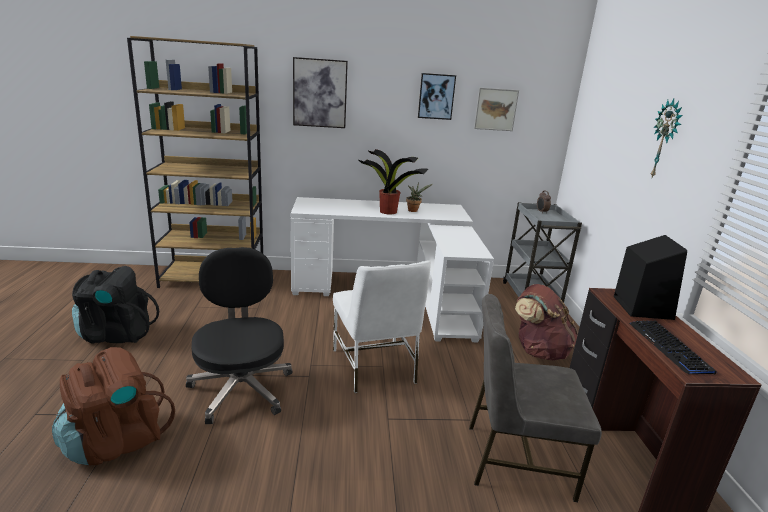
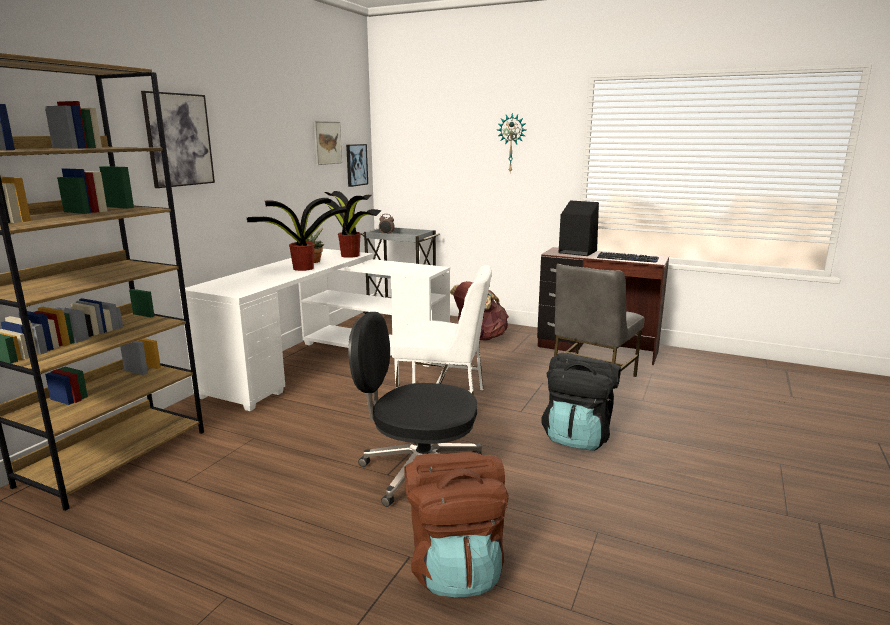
camera: 60 degrees left, 5 degrees down
(116, 334) = (180, 560): black backpack -> black backpack (578, 436)
(436, 96) = (285, 133): picture -> picture (356, 165)
(450, 216) = (351, 255): none -> potted plant

